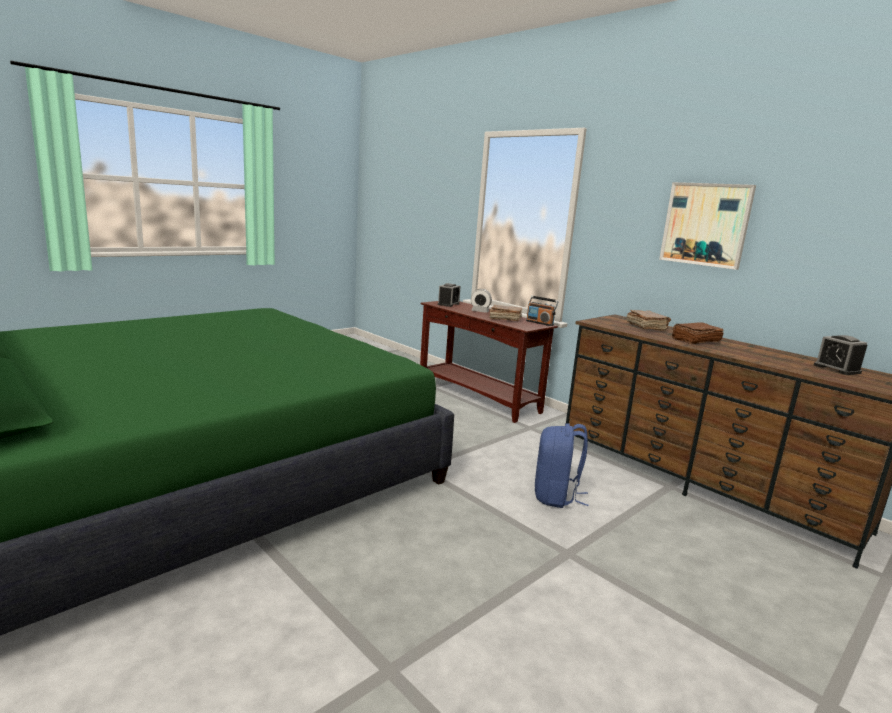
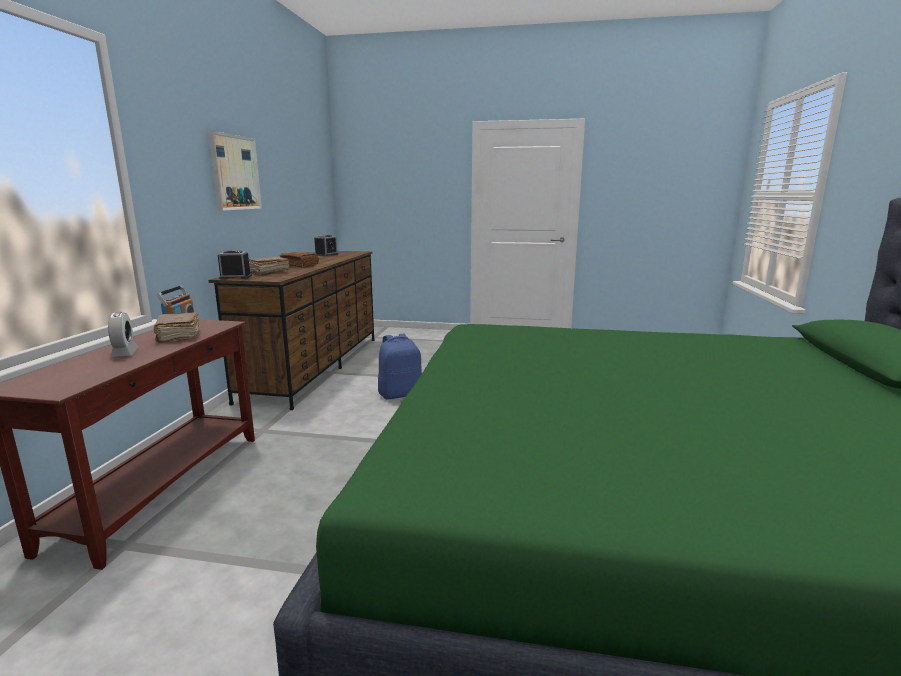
camera: 125 degrees left, 0 degrees up
(448, 304) = (62, 380): alarm clock -> alarm clock (235, 277)

